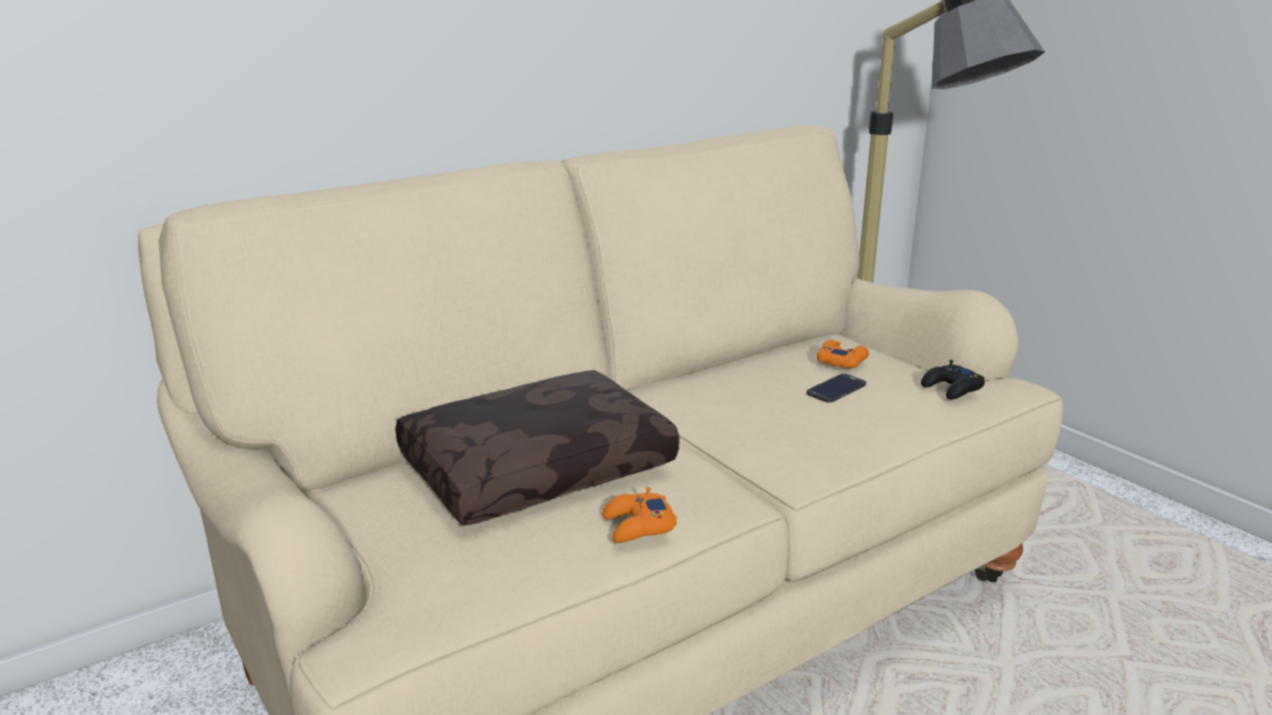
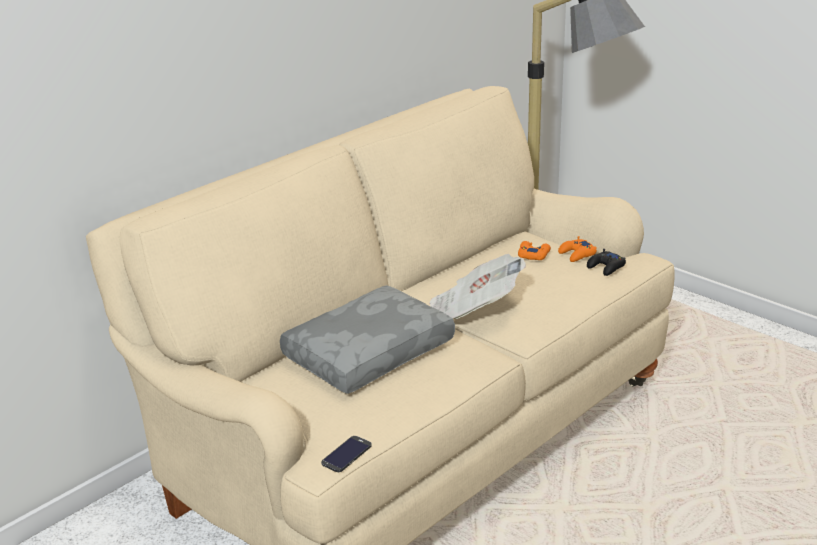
camera: 10 degrees left, 5 degrees up
(538, 466) = (368, 352): brown pillow -> grey pillow
(638, 526) = (443, 380): orange game controller -> orange game controller (577, 254)
(731, 425) = (475, 310): none -> newspaper
(836, 389) = (535, 276): phone -> phone (346, 454)

